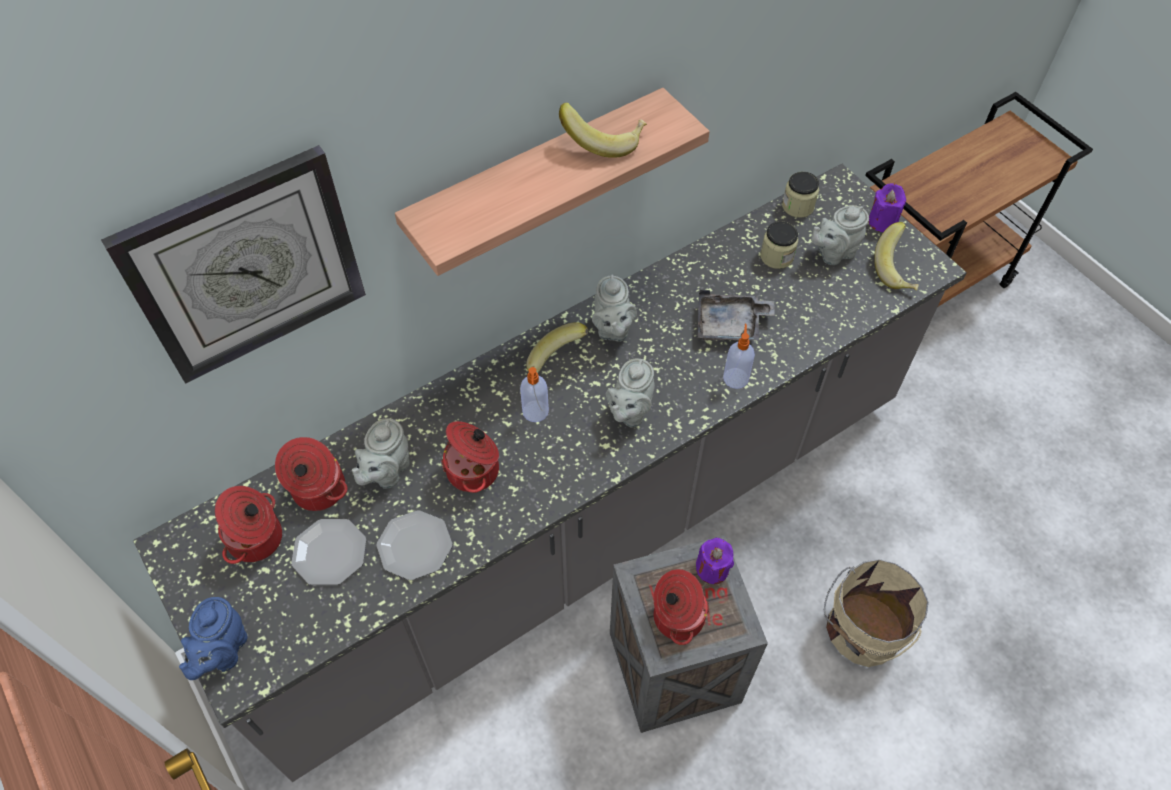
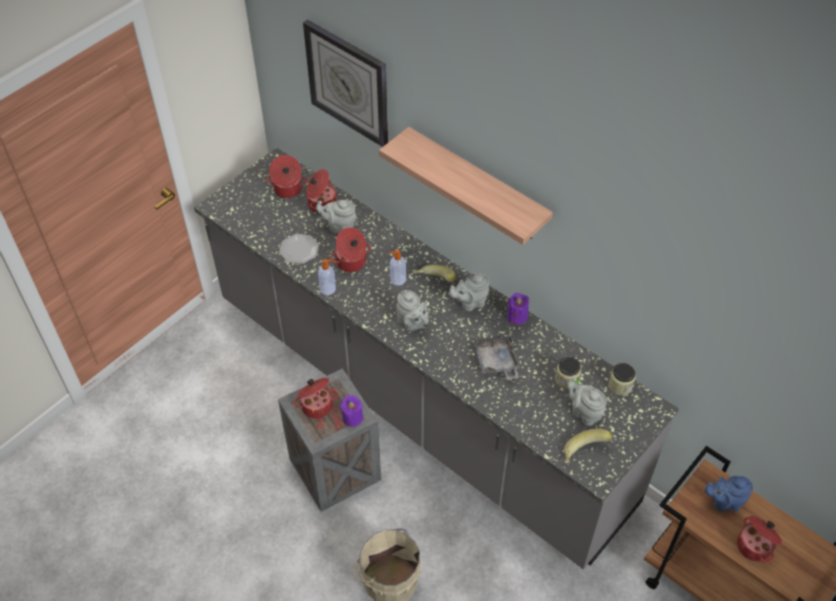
camera: 75 degrees right, 5 degrees down
(223, 651) = (227, 196): blue teapot -> blue teapot (724, 502)
(329, 553) = (286, 218): plate -> none
(604, 141) = (494, 194): banana -> none
(629, 412) = (412, 323): grey teapot -> grey teapot turned 135 degrees counterclockwise
(735, 377) = (456, 372): soap dispenser -> soap dispenser (328, 289)
(882, 221) = (629, 440): purple candle -> purple candle (517, 316)
(989, 181) = (755, 546): none -> cooking pot

